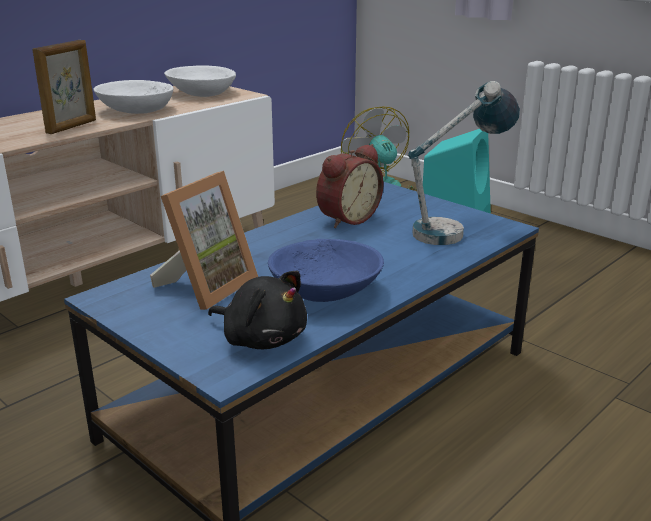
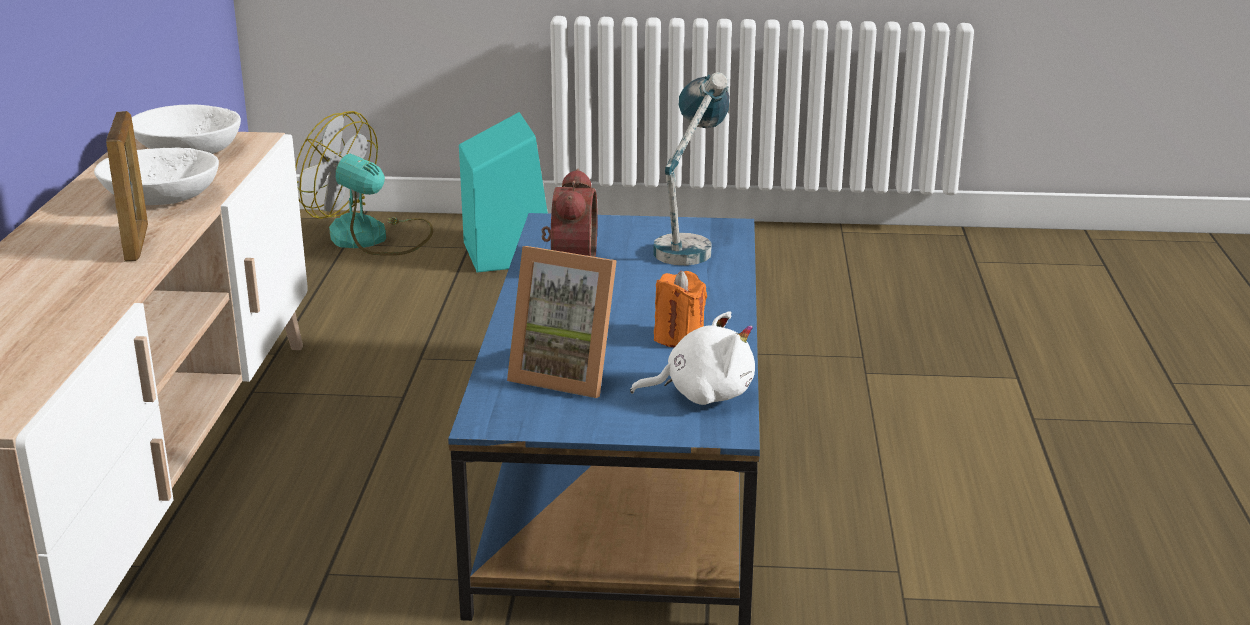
camera: 40 degrees left, 0 degrees up
(206, 286) = (567, 374): picture frame -> picture frame turned 120 degrees clockwise
(262, 338) = (702, 394): black plush toy -> white plush toy
(325, 290) = (679, 337): blue bowl -> orange candle

